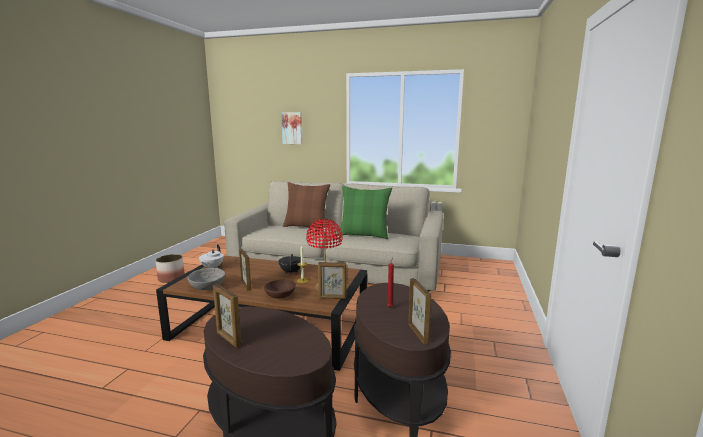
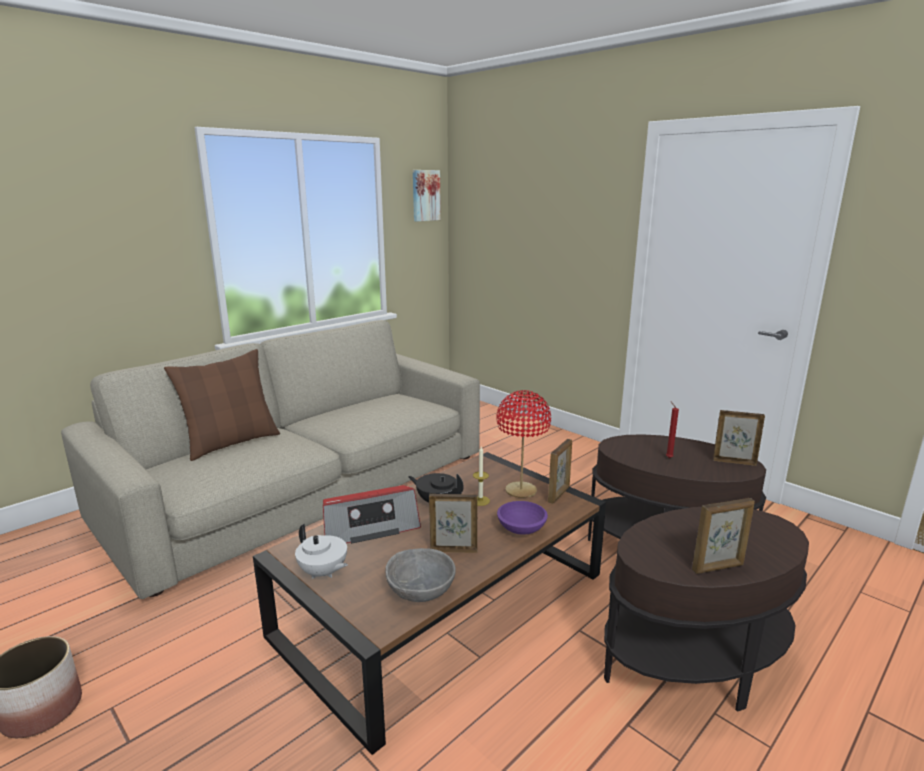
camera: 60 degrees left, 5 degrees up
(255, 265) = (370, 526): none -> radio
(280, 296) = (521, 528): brown bowl -> purple bowl
(292, 128) = (79, 245): picture -> picture (425, 195)
(364, 235) = (366, 415): green pillow -> none

